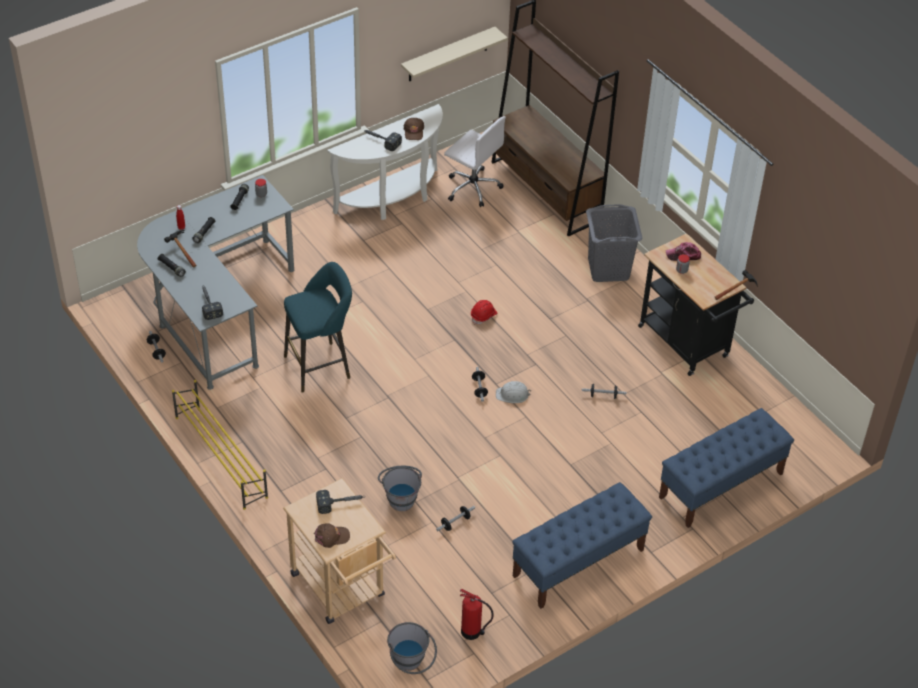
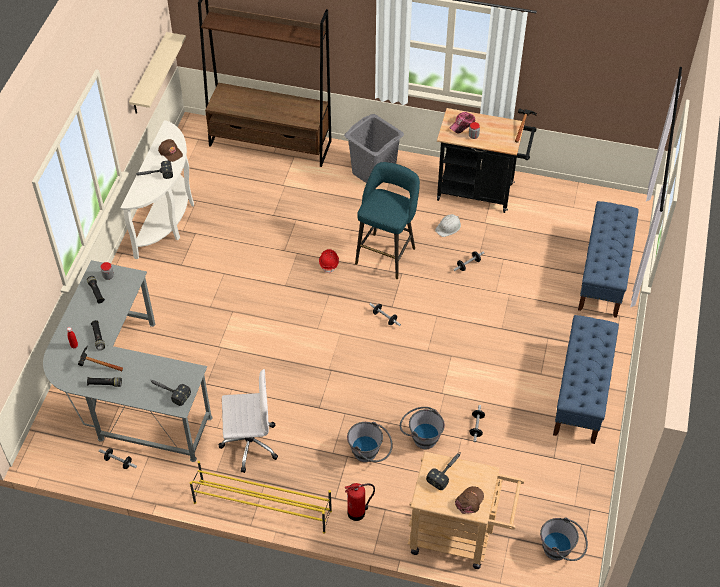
camera: 40 degrees left, 5 degrees up
(321, 366) = (257, 382): turquoise stool -> turquoise stool (387, 253)
(344, 480) = (369, 454): none -> grey bucket
(472, 187) = (216, 173): white office chair -> white office chair (249, 444)
(472, 632) = (573, 495): fire extinguisher -> fire extinguisher (358, 512)
(512, 395) = (411, 306): white hard hat -> white hard hat (448, 227)

